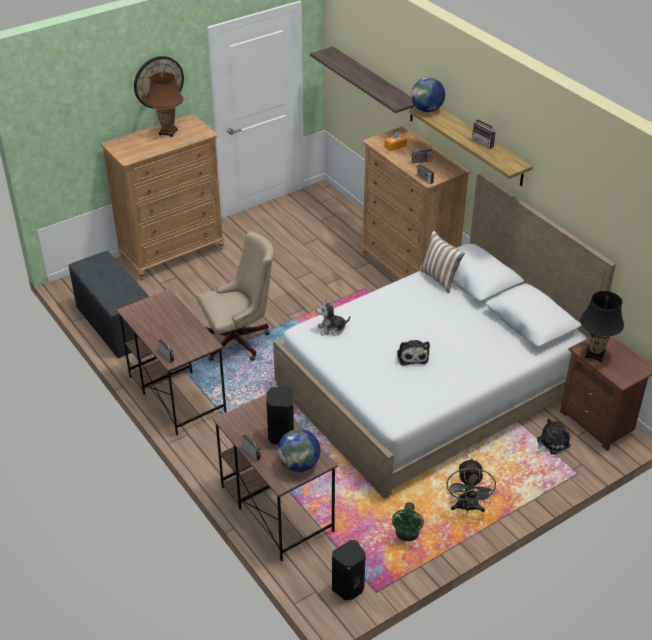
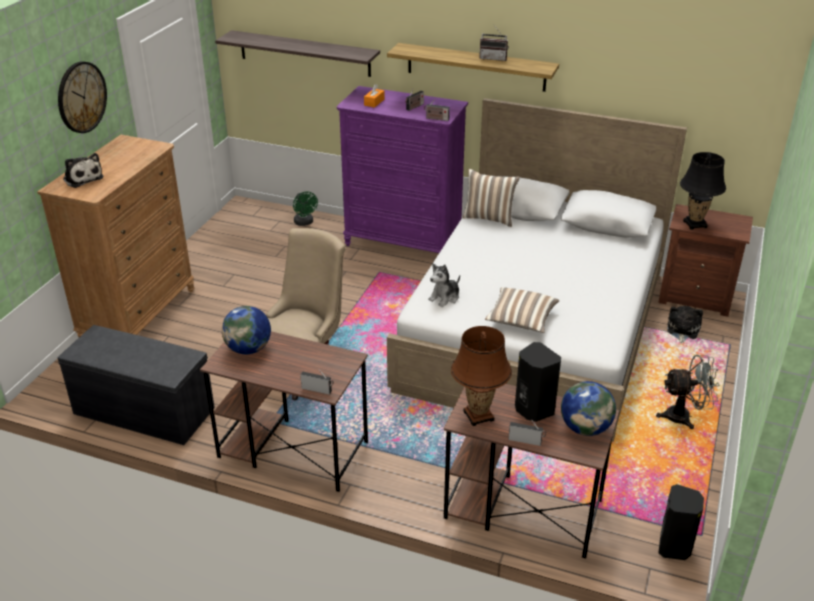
camera: 35 degrees left, 5 degrees down
(168, 132) = (112, 158): brown table lamp -> brown table lamp (478, 416)
(365, 370) = (521, 320): none -> pillow
(407, 535) = (665, 468): green fan -> green fan (305, 223)
(408, 271) = (403, 242): brown dresser -> purple dresser
(412, 356) = (546, 289): plush toy -> plush toy (82, 178)
(427, 110) = (405, 49): globe -> globe (248, 349)
(467, 508) = (684, 417): grey fan -> grey fan turned 60 degrees counterclockwise

